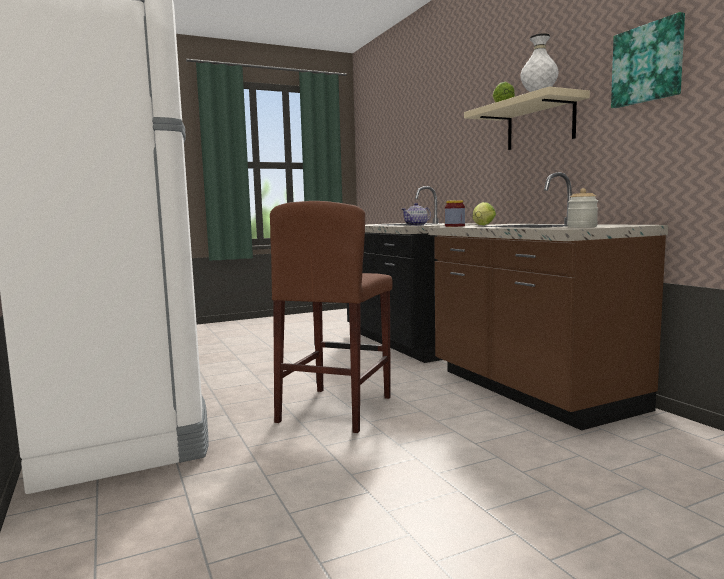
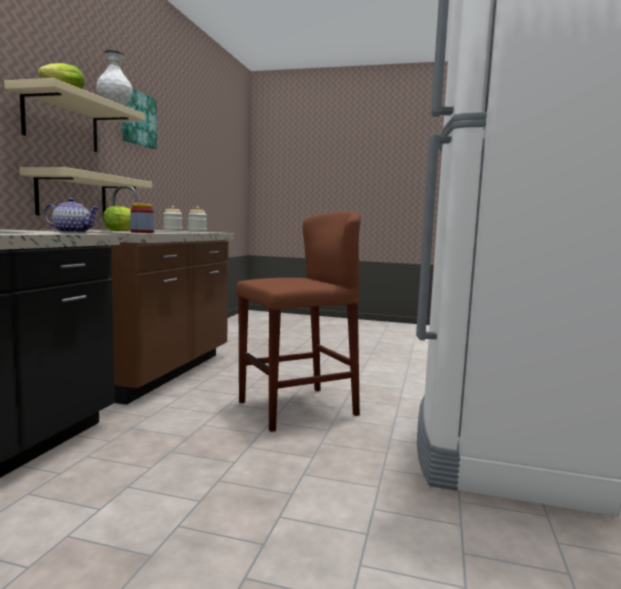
camera: 140 degrees left, 0 degrees up
(546, 191) = (72, 196): none -> beige shelf
(610, 225) = (172, 230): none -> jar

